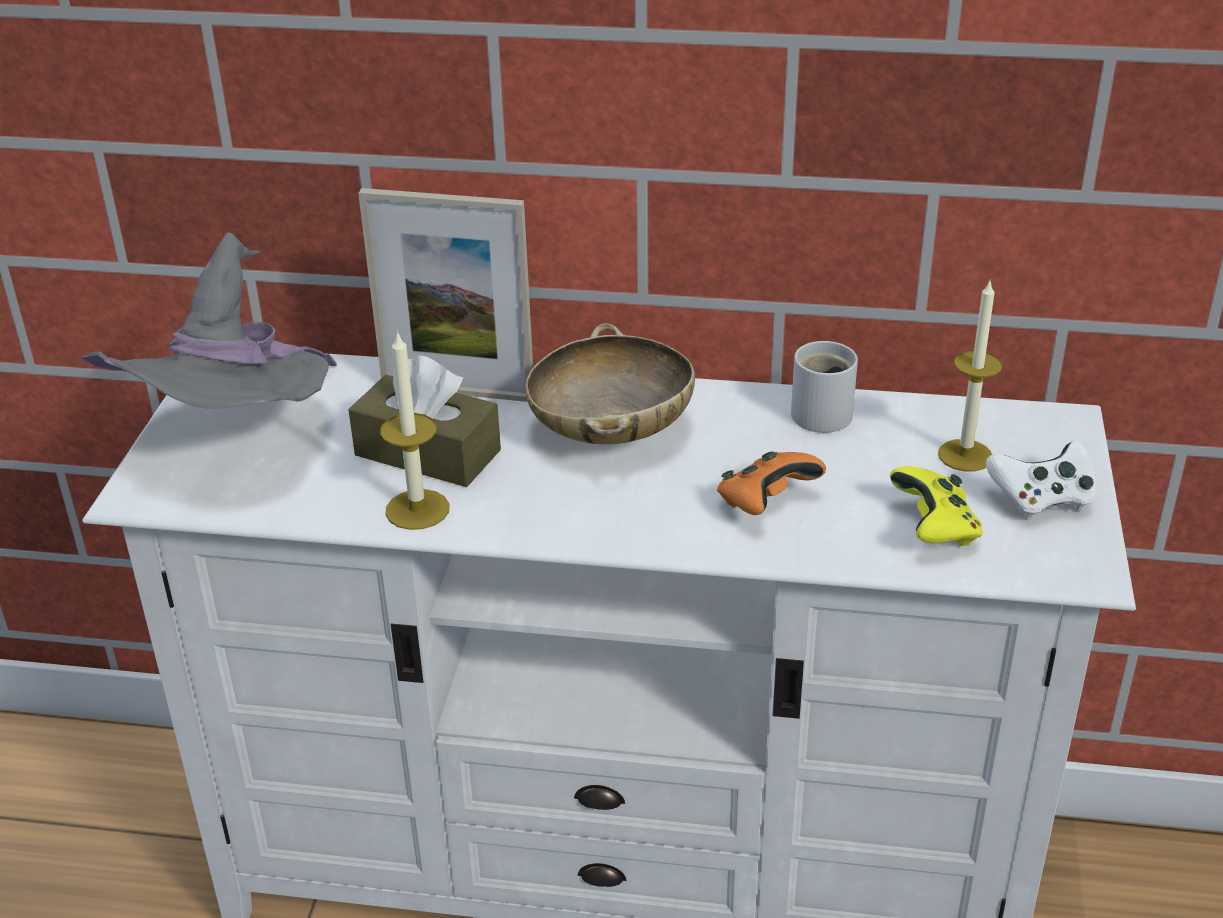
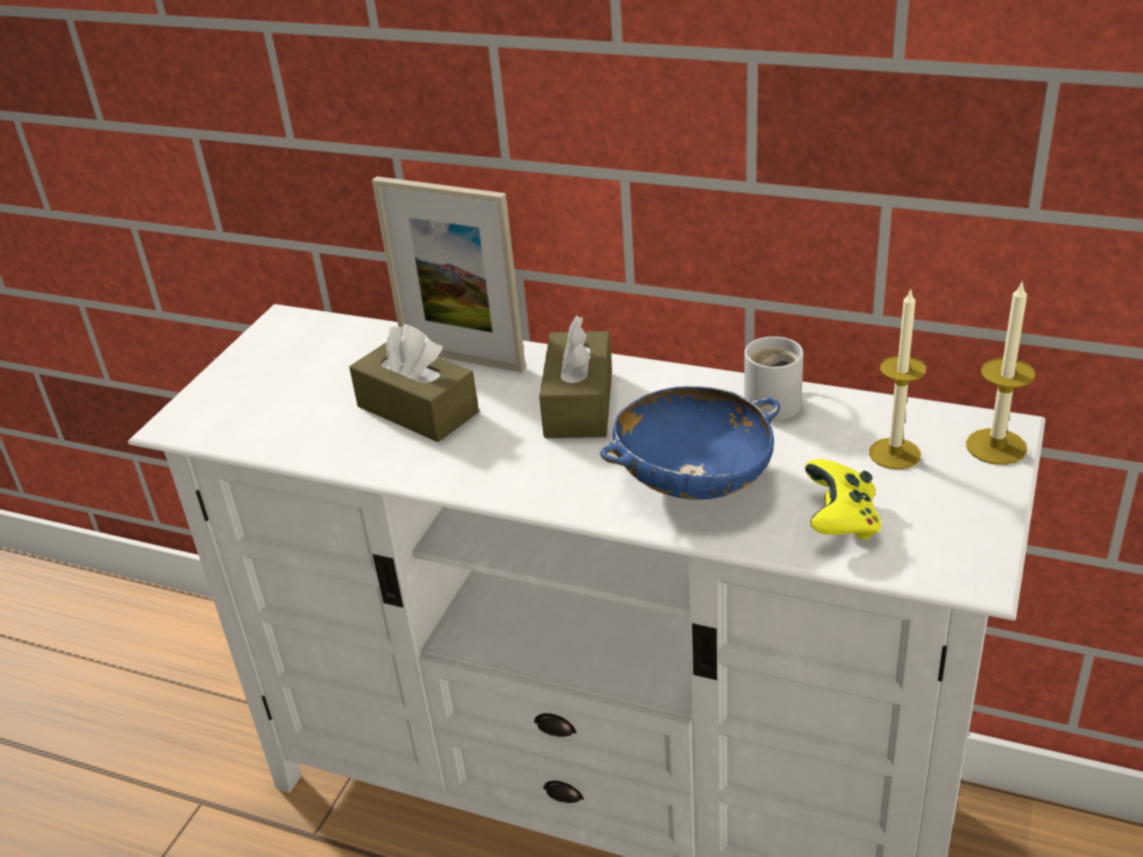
camera: 15 degrees right, 0 degrees up
(236, 438) = (270, 384): grey hat -> none
(417, 509) = (390, 458): candle -> candle (996, 446)
(611, 431) = (579, 404): beige bowl -> brown tissue box
(766, 503) = (693, 481): orange game controller -> blue bowl
(1041, 500) = (954, 503): white game controller -> none

